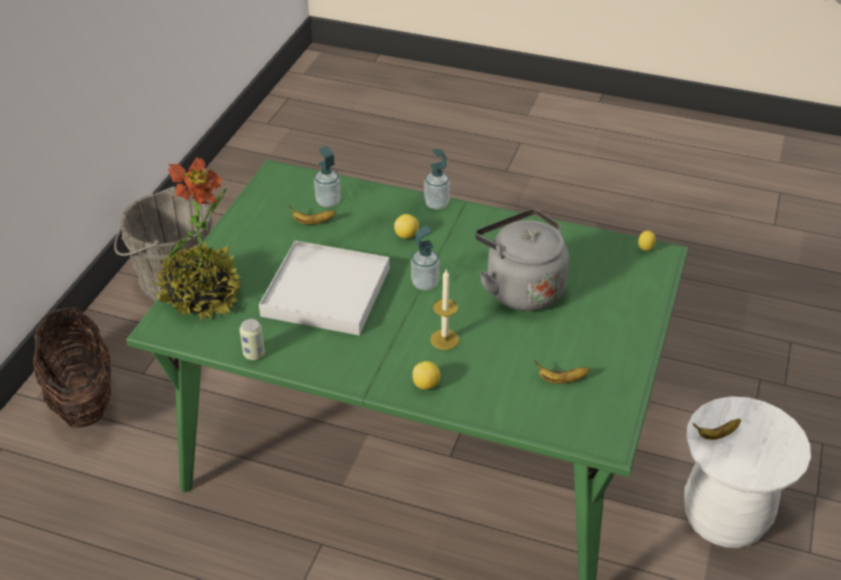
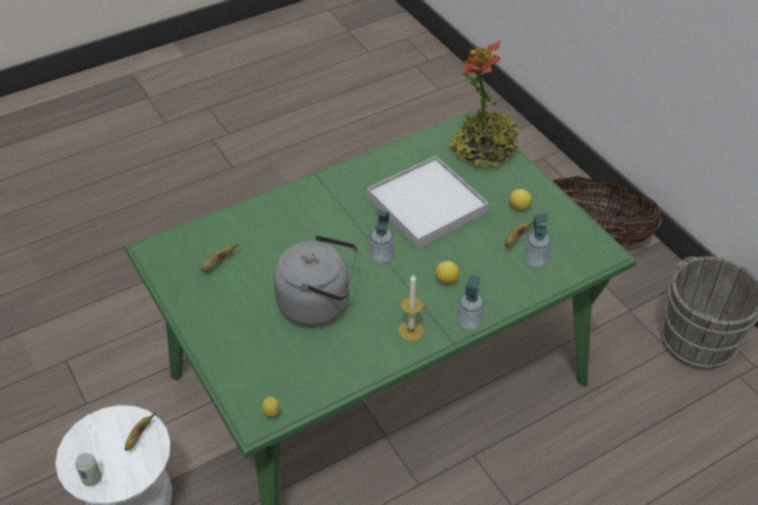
camera: 130 degrees right, 5 degrees up
(254, 354) = (402, 147): can -> can (92, 479)
(426, 385) = (290, 202): lemon -> lemon (518, 207)
(444, 339) = (317, 233): candle -> candle (411, 330)

